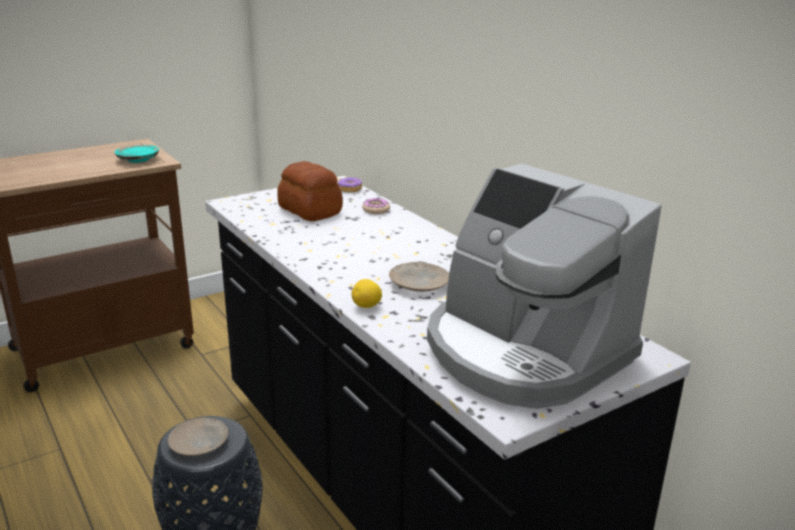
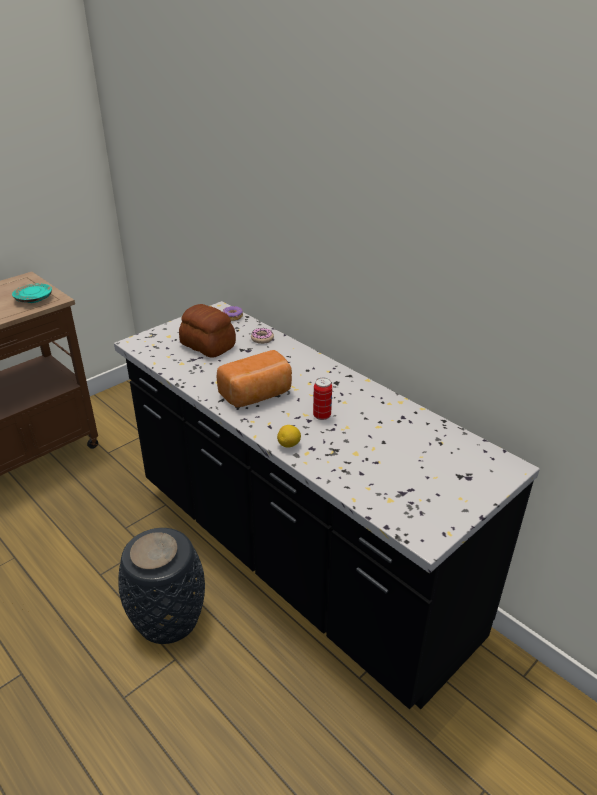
camera: 10 degrees left, 10 degrees up
(348, 258) = (257, 395): none -> bread
(419, 283) = (322, 416): beige plate -> can
(523, 352) = (420, 475): coffee machine -> none

